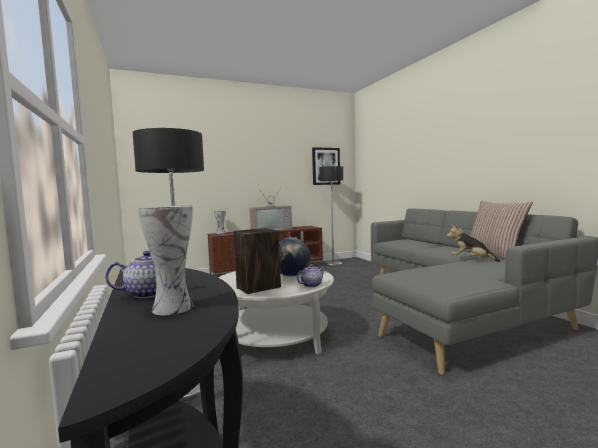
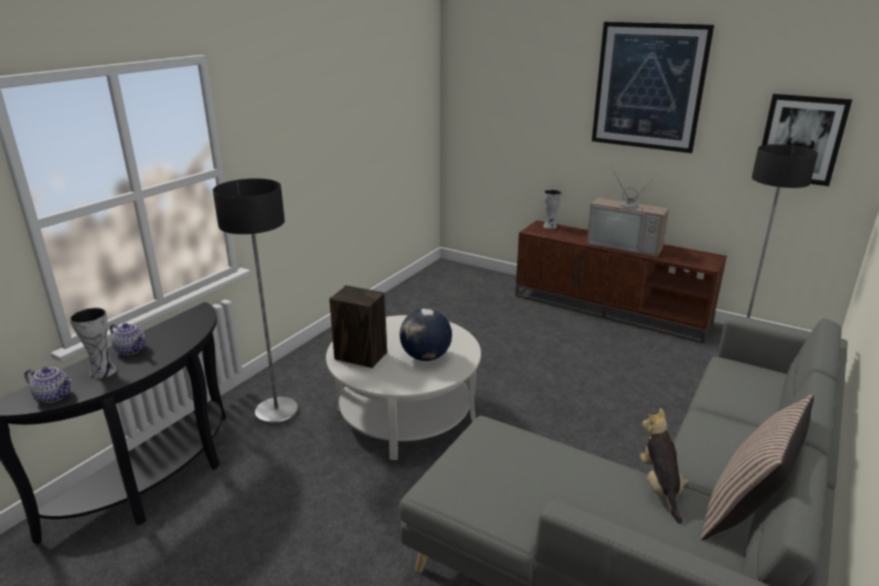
camera: 55 degrees right, 20 degrees up
(259, 147) = (648, 87): none -> picture
(311, 285) = (398, 383): teapot -> teapot (54, 396)

